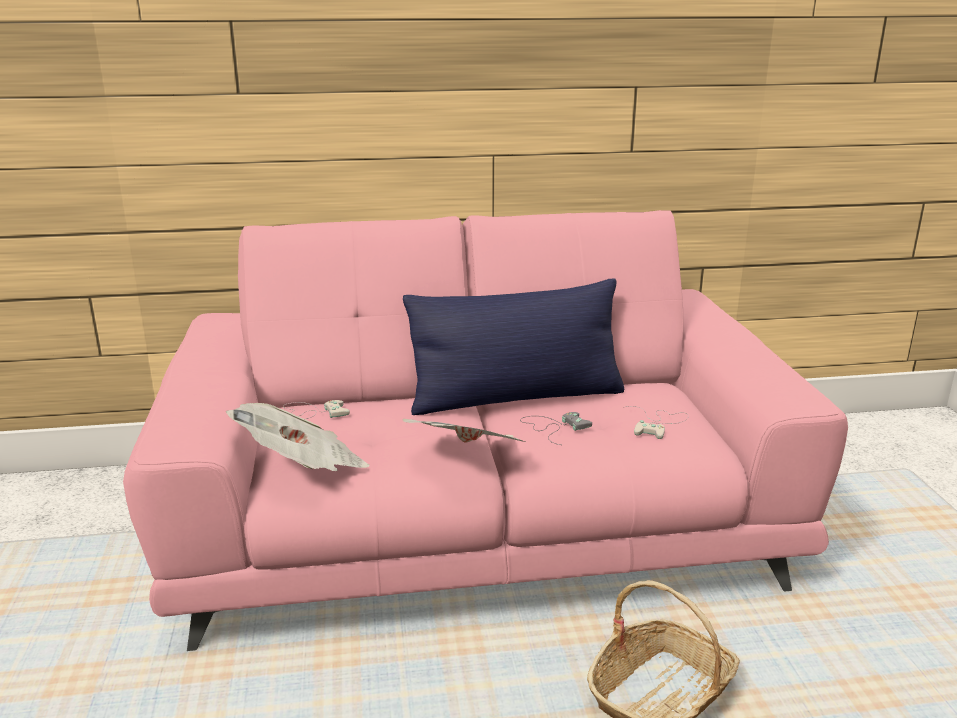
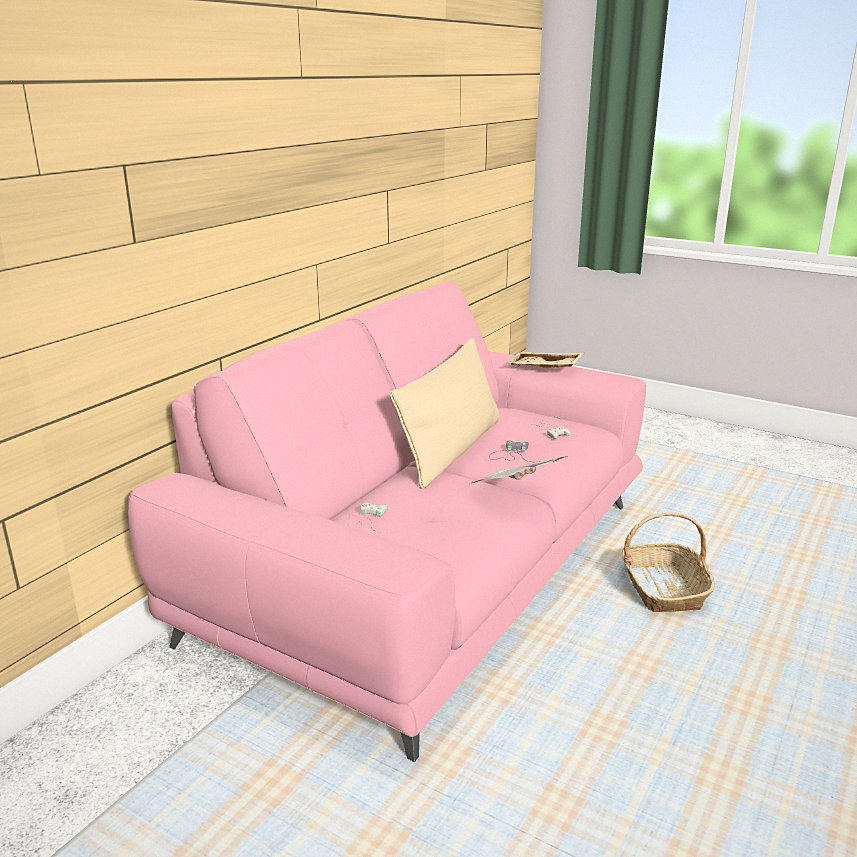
camera: 50 degrees left, 0 degrees up
(303, 468) = (443, 551): newspaper -> none
(516, 397) = (451, 450): blue pillow -> beige pillow
(736, 353) = (544, 368): none -> beige tray

